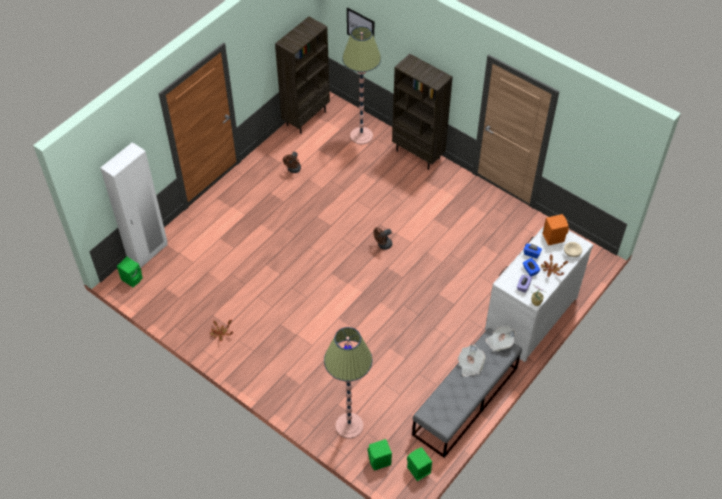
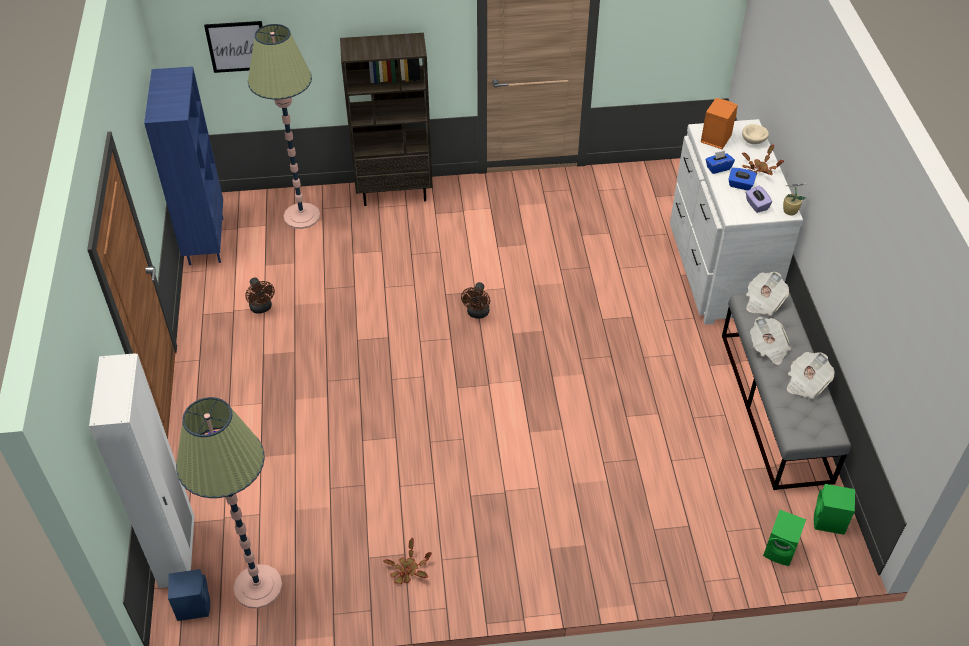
camera: 45 degrees left, 5 degrees down
(132, 278) = (193, 605): green speaker -> blue speaker
(306, 118) = (205, 241): brown bookcase -> blue bookcase
(349, 426) = (698, 541): floor lamp -> floor lamp (258, 586)
(465, 395) = (806, 383): none -> newspaper

